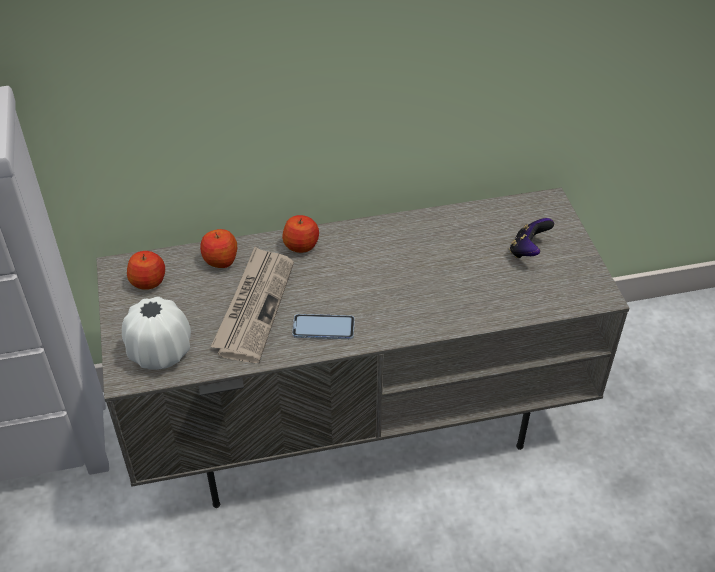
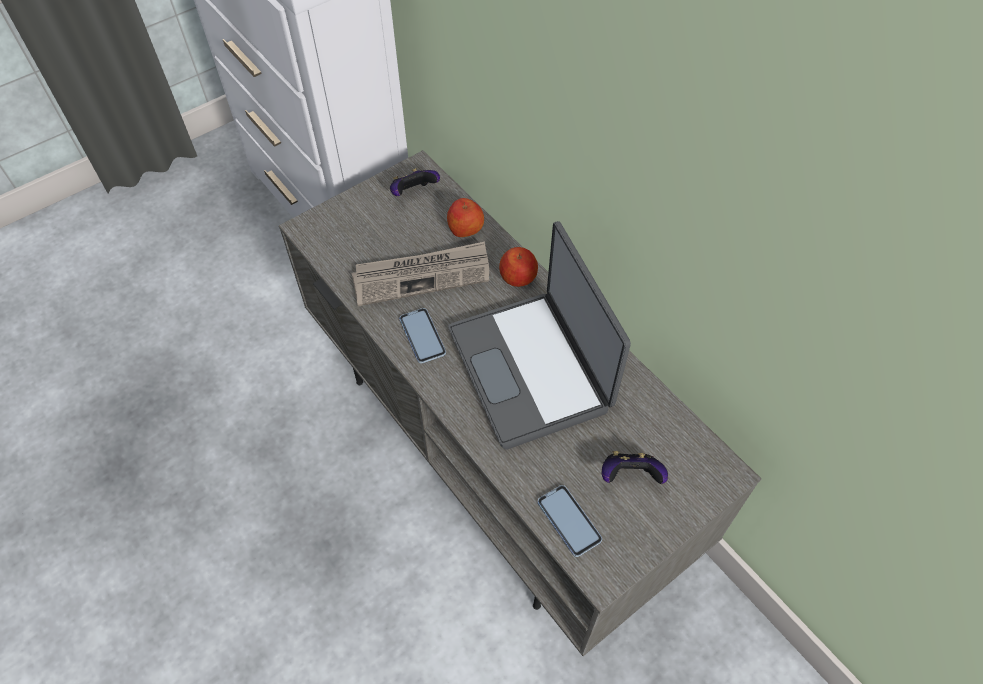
camera: 65 degrees right, 10 degrees up
(148, 281) = (413, 193): apple -> game controller
(160, 352) = (340, 236): white vase -> none
(400, 269) = (532, 368): none -> laptop
(550, 297) = (569, 521): none -> phone

